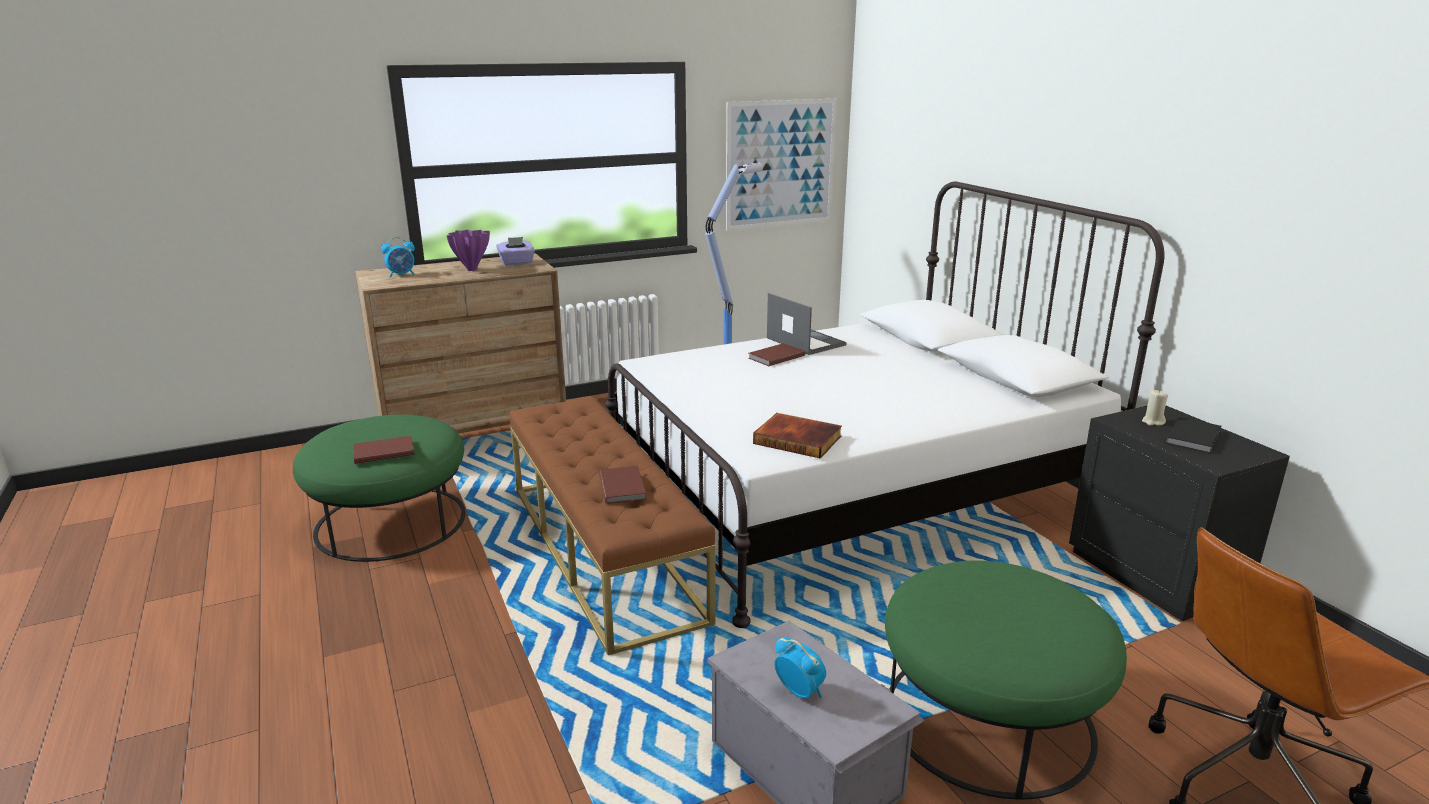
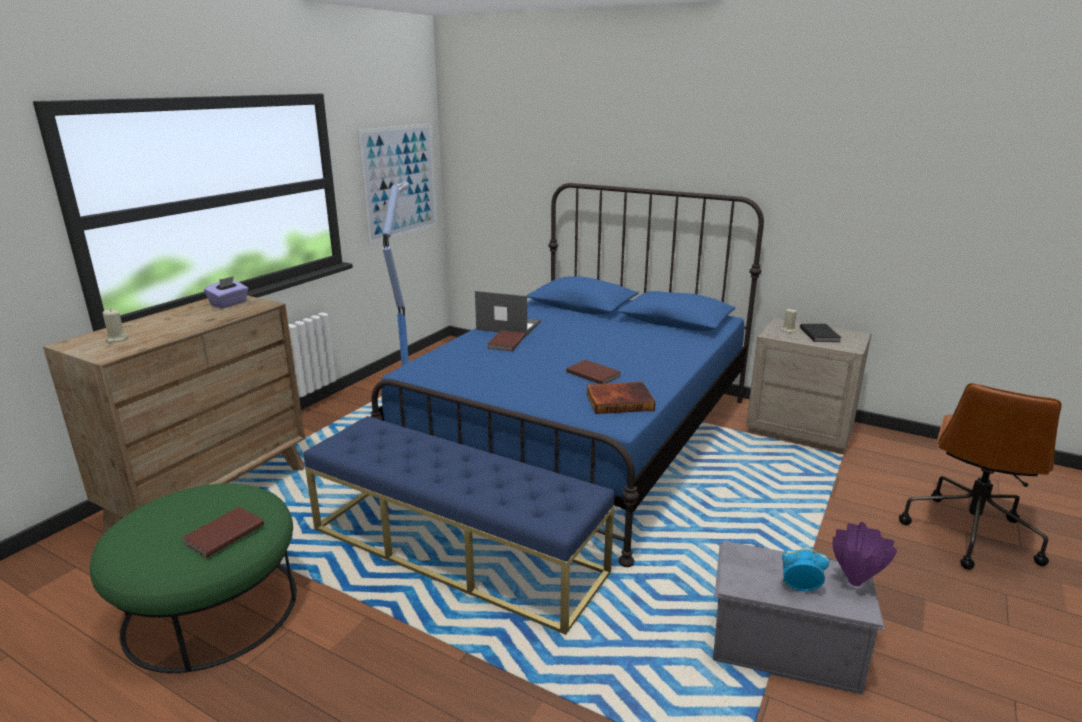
camera: 35 degrees left, 0 degrees up
(402, 275) = (117, 339): alarm clock -> beige candle
(471, 270) = (191, 319): purple vase -> purple vase (854, 582)
(603, 551) = (456, 551): brown bench -> blue bench
(623, 486) = (509, 483): brown book -> brown book (593, 374)
(850, 491) = (580, 436): white bed -> blue bed
(989, 719) = (831, 557): green ottoman -> none
(1156, 573) = (799, 429): black nightstand -> beige nightstand

